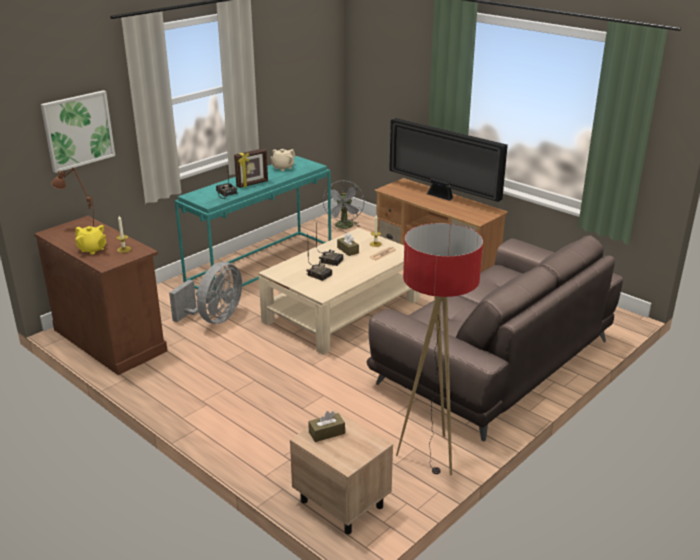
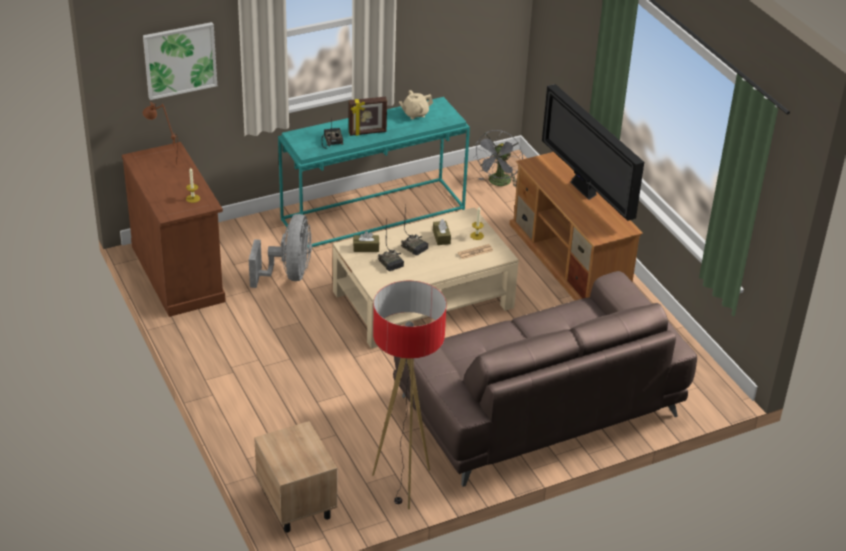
camera: 20 degrees right, 10 degrees up
(92, 249) = (164, 191): yellow teapot -> none
(214, 319) = (288, 275): grey fan -> grey fan turned 45 degrees counterclockwise
(326, 433) = (288, 440): brown tissue box -> brown tissue box (366, 248)

